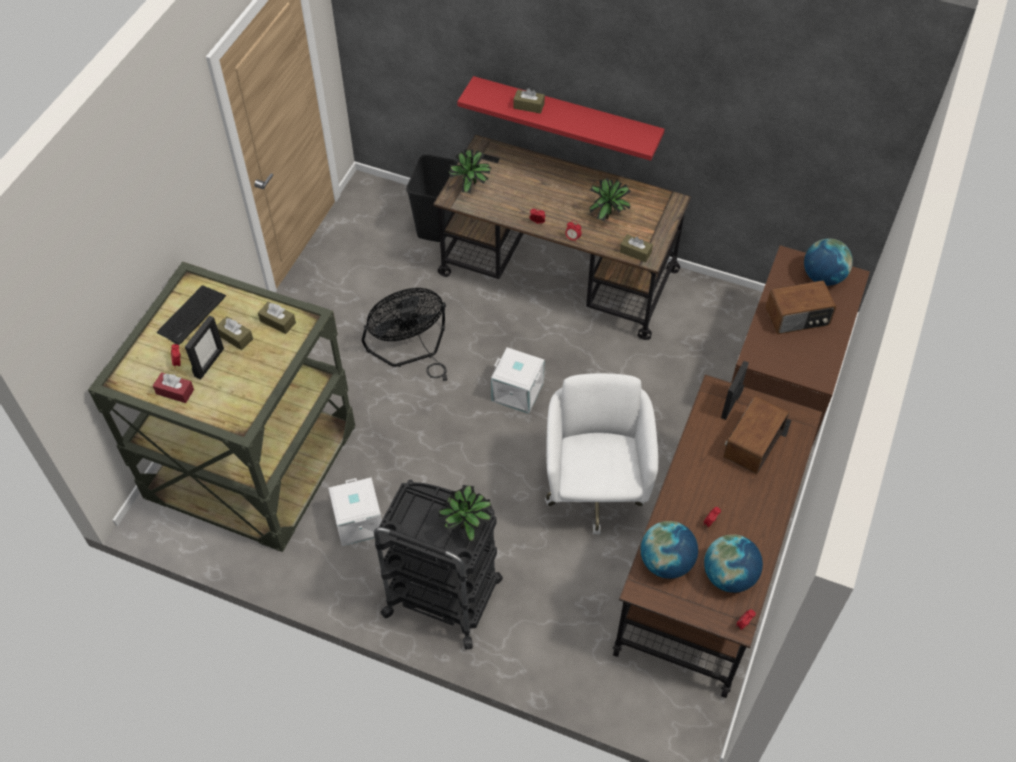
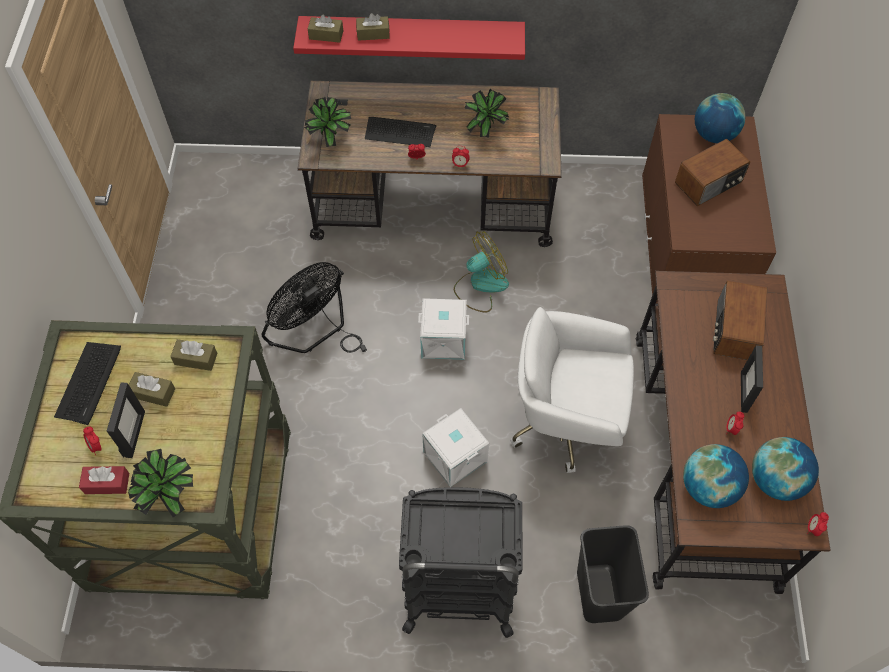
camera: 20 degrees left, 5 degrees up
(357, 522) = (335, 536): white storage box -> white storage box (454, 457)
(436, 227) = (288, 189): black trash can -> black trash can (600, 594)
(467, 527) = (494, 523): potted plant -> potted plant (171, 496)
(532, 197) = (400, 132): none -> keyboard
(570, 355) = (480, 285): none -> fan
(594, 494) = (565, 424): white office chair -> white office chair turned 60 degrees counterclockwise
(635, 252) = (530, 161): brown tissue box -> brown tissue box (326, 35)
(731, 404) = (695, 294): picture frame -> picture frame (745, 392)

